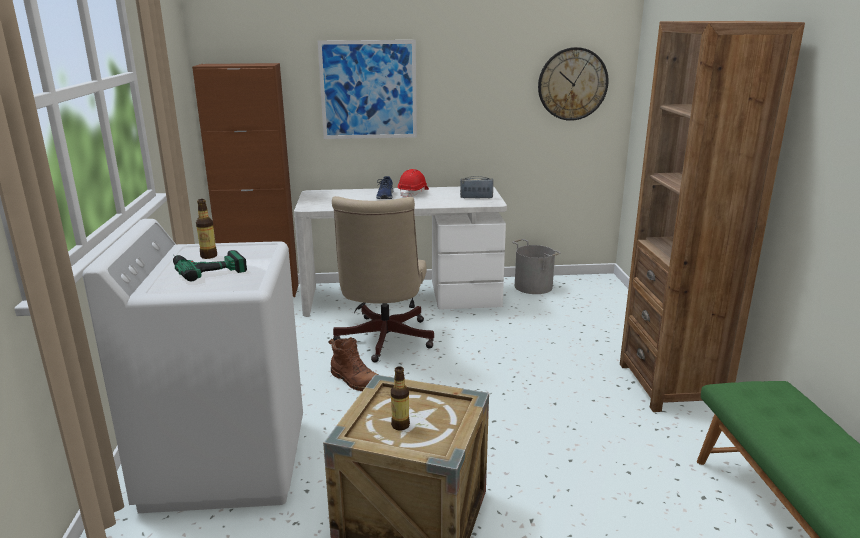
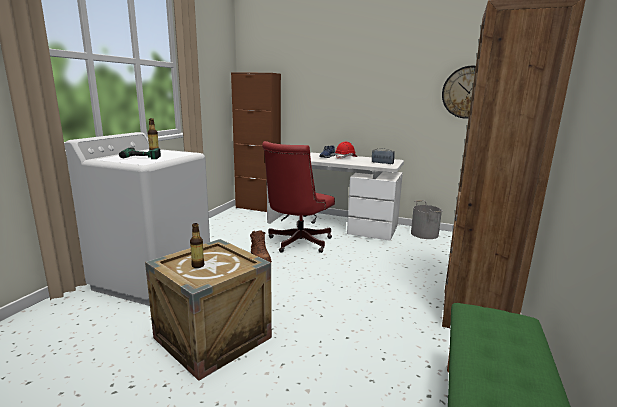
camera: 25 degrees right, 5 degrees down
(368, 90) = (329, 91): picture -> none
(383, 341) = (297, 243): beige office chair -> red office chair

